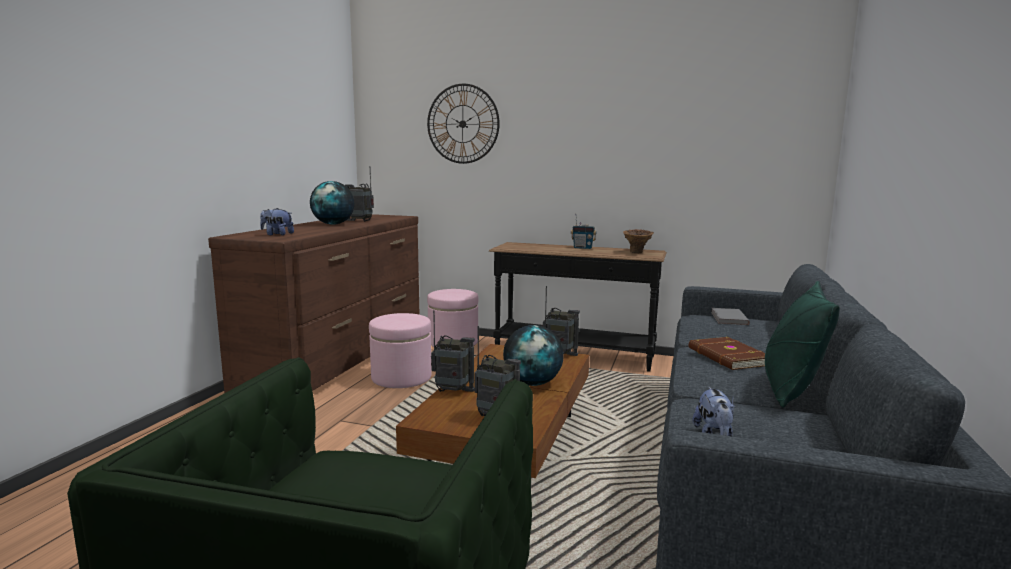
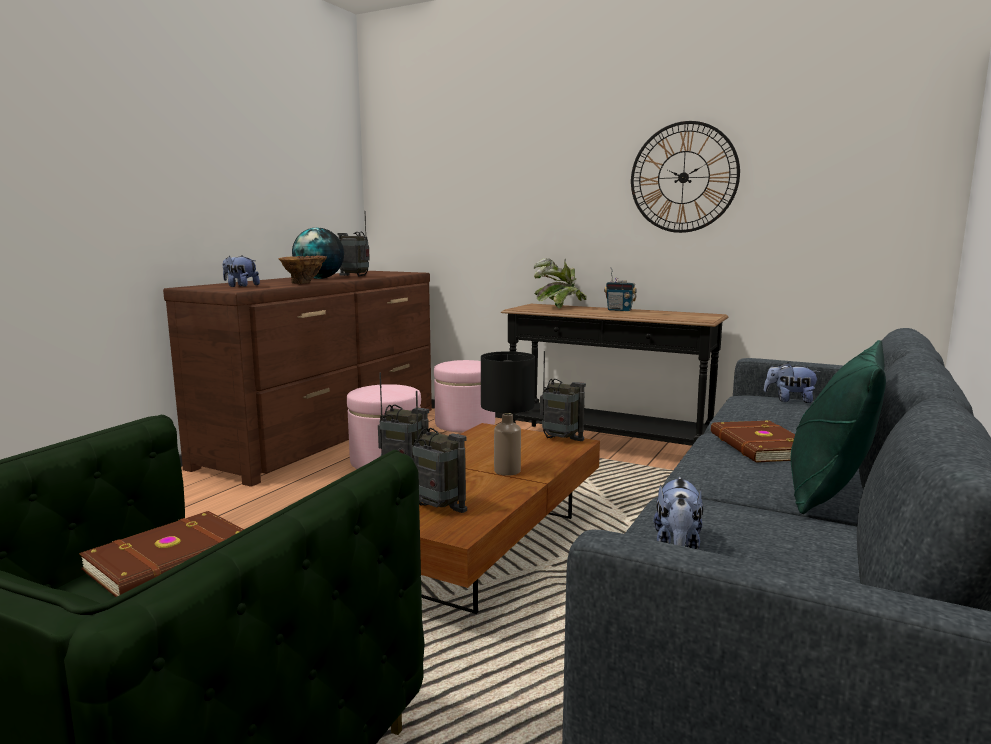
camera: 10 degrees right, 0 degrees up
(340, 475) = (172, 560): none -> brown book
(462, 124) = (480, 160): wall clock -> wall clock (683, 177)
(532, 245) = (558, 307): none -> potted plant
(532, 383) = (508, 470): globe -> black table lamp
(637, 252) = (687, 315): brown vase -> brown vase (305, 283)
(728, 318) = (790, 400): grey book -> plush toy

